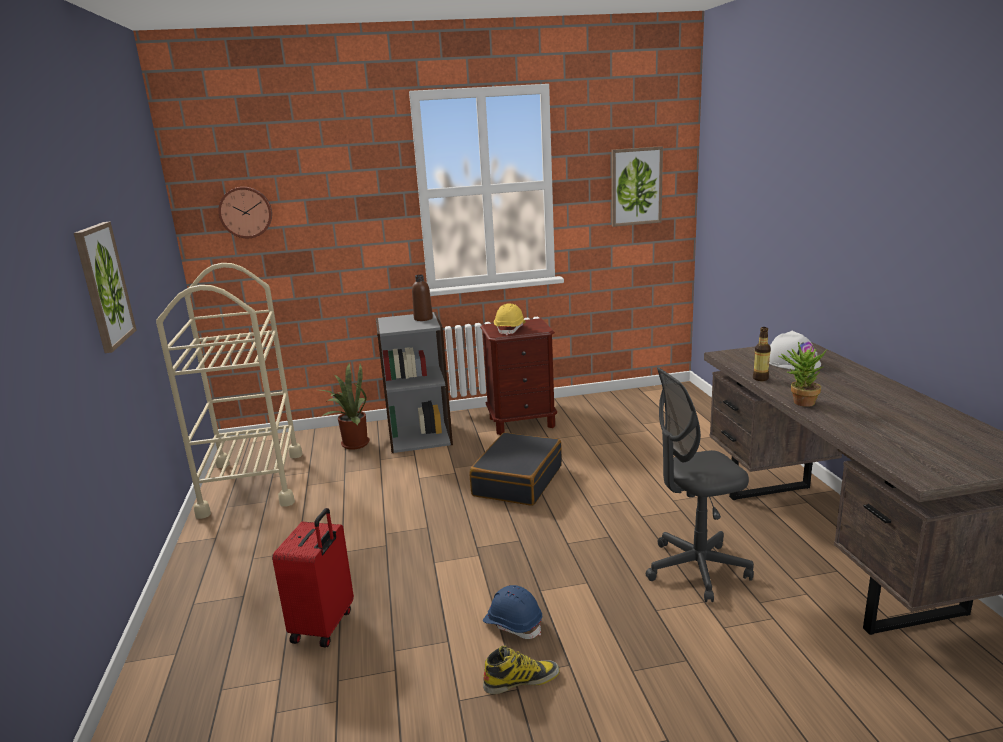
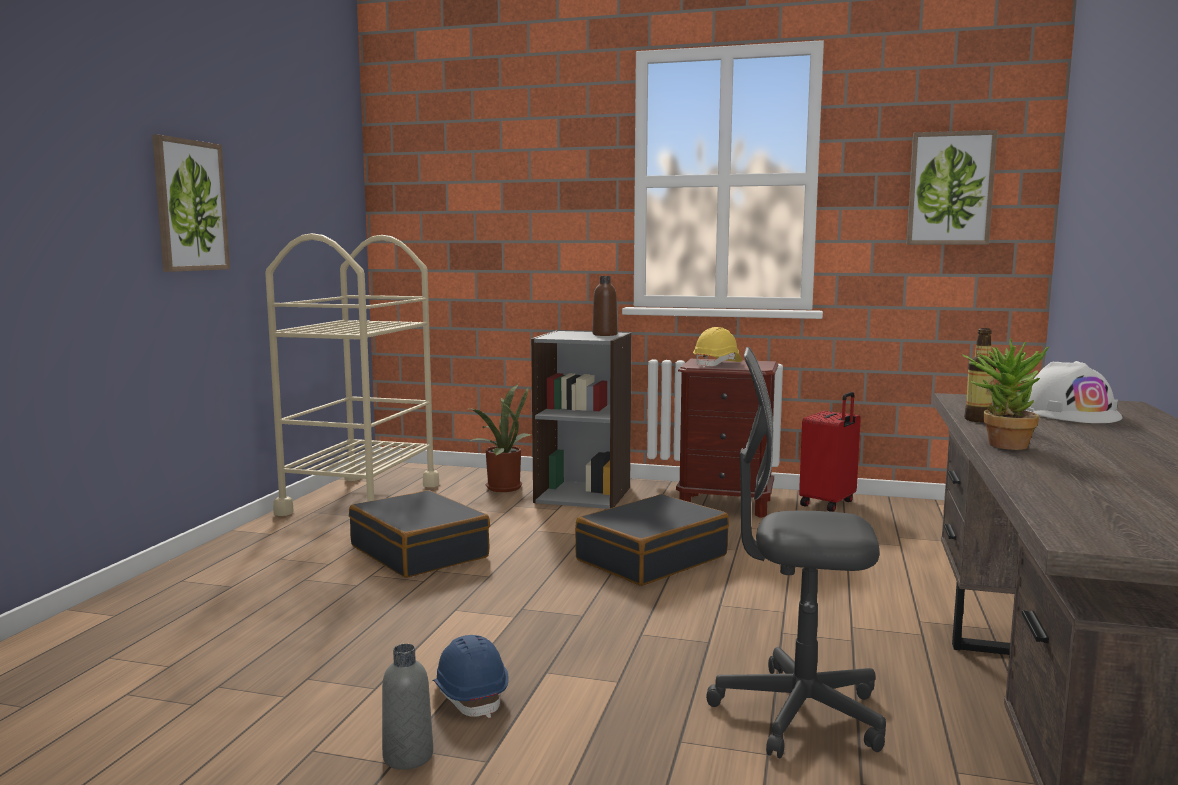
camera: 25 degrees right, 10 degrees down
(246, 212) = (437, 191): wall clock -> none
(324, 626) = (269, 634): red suitcase -> red suitcase (829, 503)
(356, 520) = (420, 552): none -> black suitcase
(521, 680) = (408, 756): boot -> grey bottle

